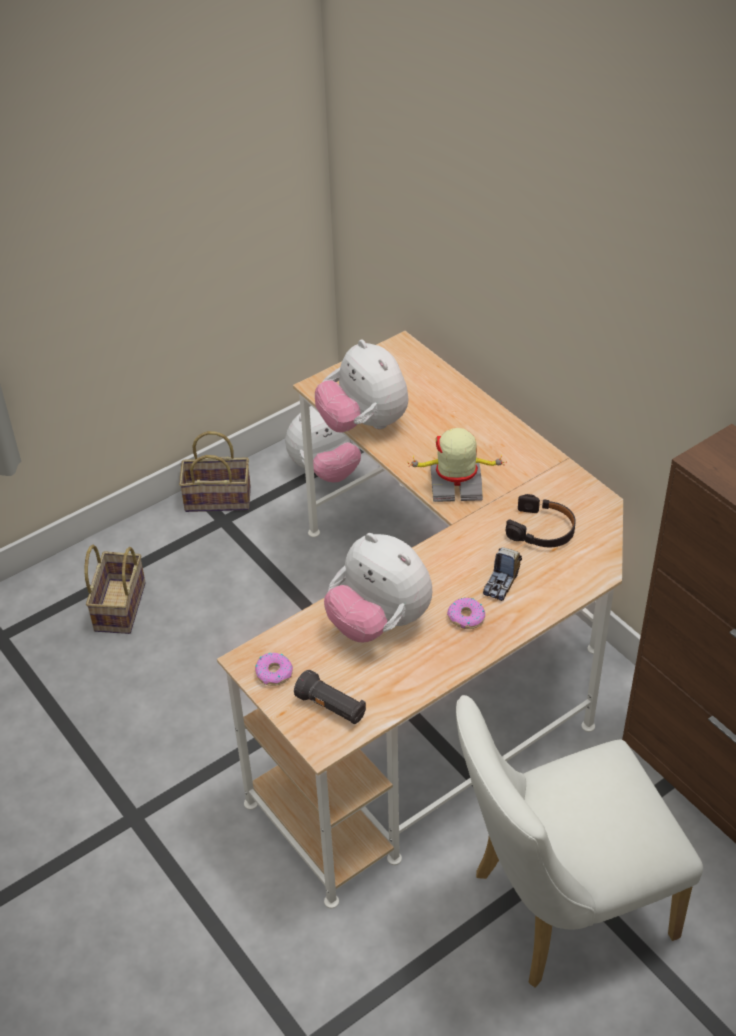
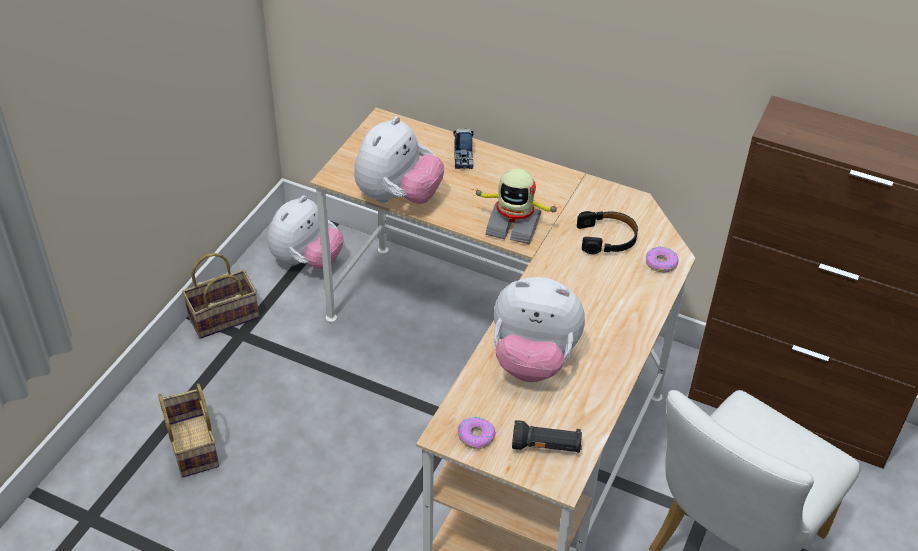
camera: 30 degrees left, 0 degrees up
(363, 424) = (398, 197): plush toy -> plush toy turned 90 degrees counterclockwise
(456, 486) = (513, 225): toy robot -> toy robot turned 135 degrees counterclockwise
(466, 617) = (600, 330): donut -> donut (661, 263)
(502, 583) = (607, 292): toy truck -> toy truck (463, 157)

